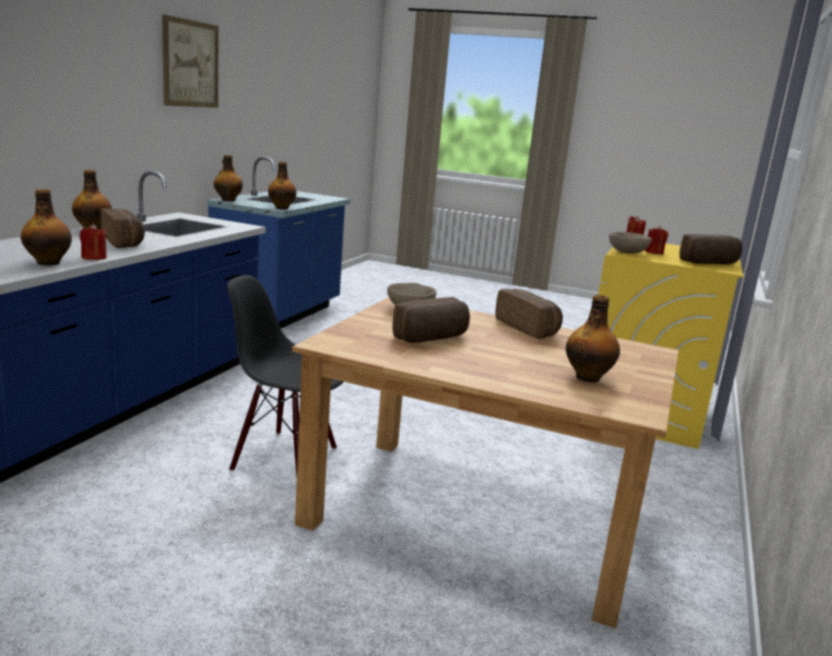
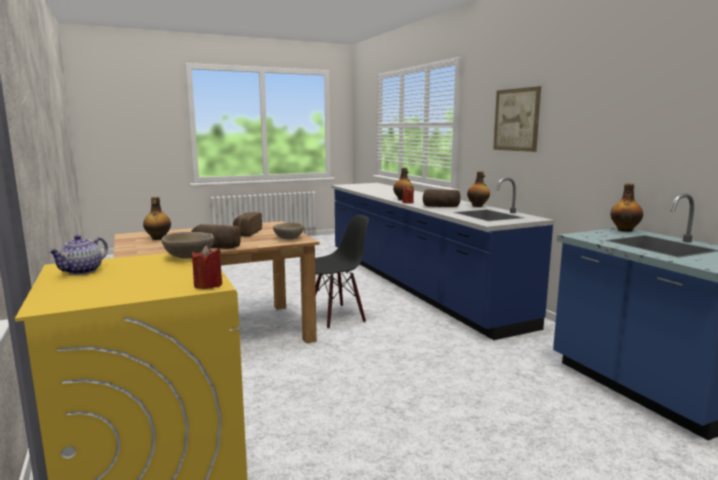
camera: 135 degrees right, 5 degrees down
(190, 64) = (629, 95): picture -> picture (516, 119)
(282, 208) = (580, 236): bottle -> none
(654, 252) = (161, 268): red candle -> none
(710, 263) = (82, 271): bread -> teapot

